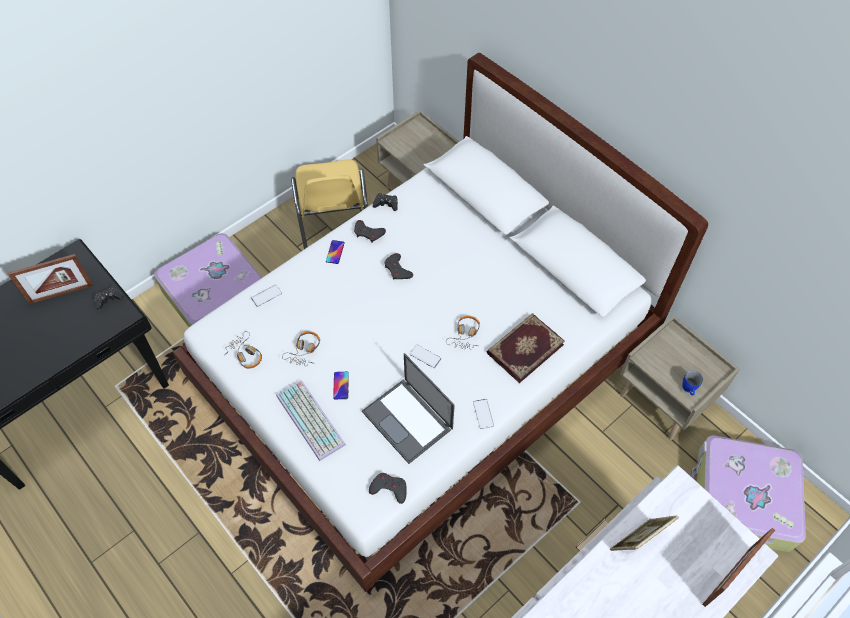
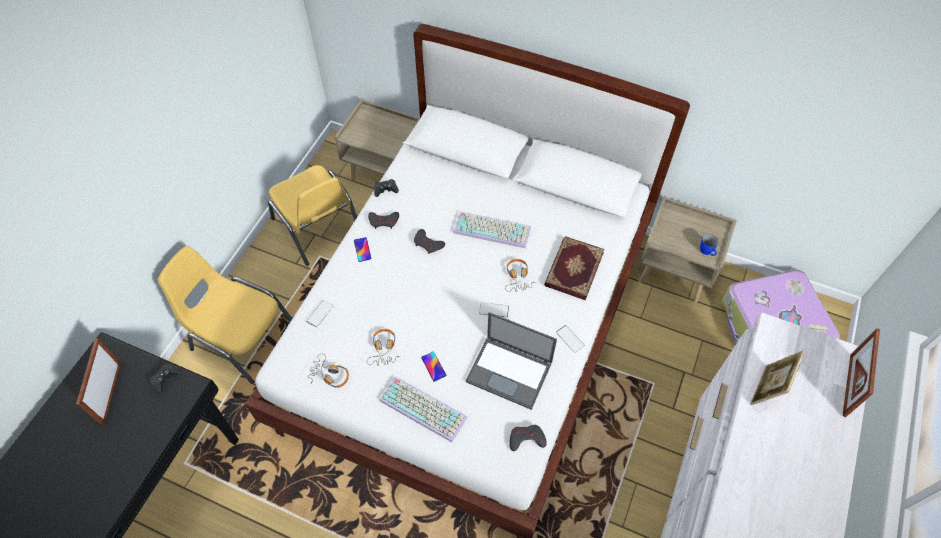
camera: 25 degrees left, 0 degrees up
(61, 293) = (111, 393): picture frame -> picture frame turned 135 degrees clockwise
(216, 294) = (241, 336): suitcase -> yellow chair
(467, 279) = (493, 229): none -> keyboard

